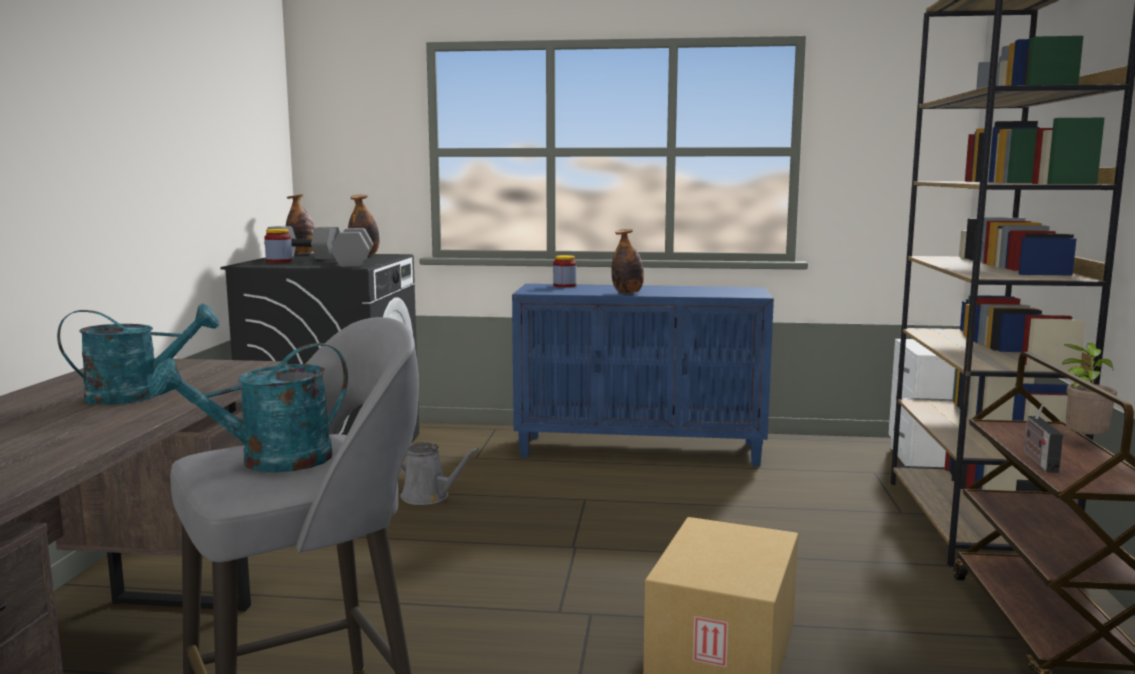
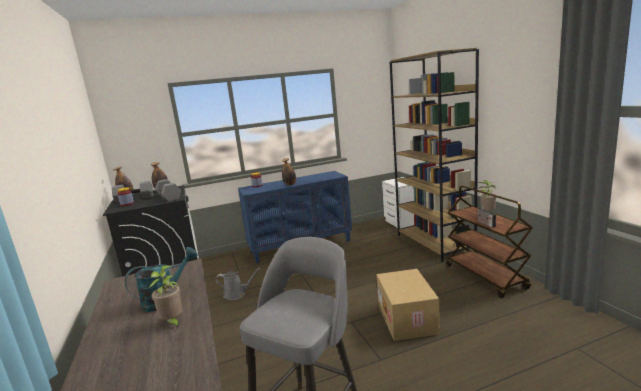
camera: 25 degrees left, 5 degrees up
(88, 423) = (172, 322): none -> potted plant
(270, 462) = (295, 313): turquoise watering can -> none

